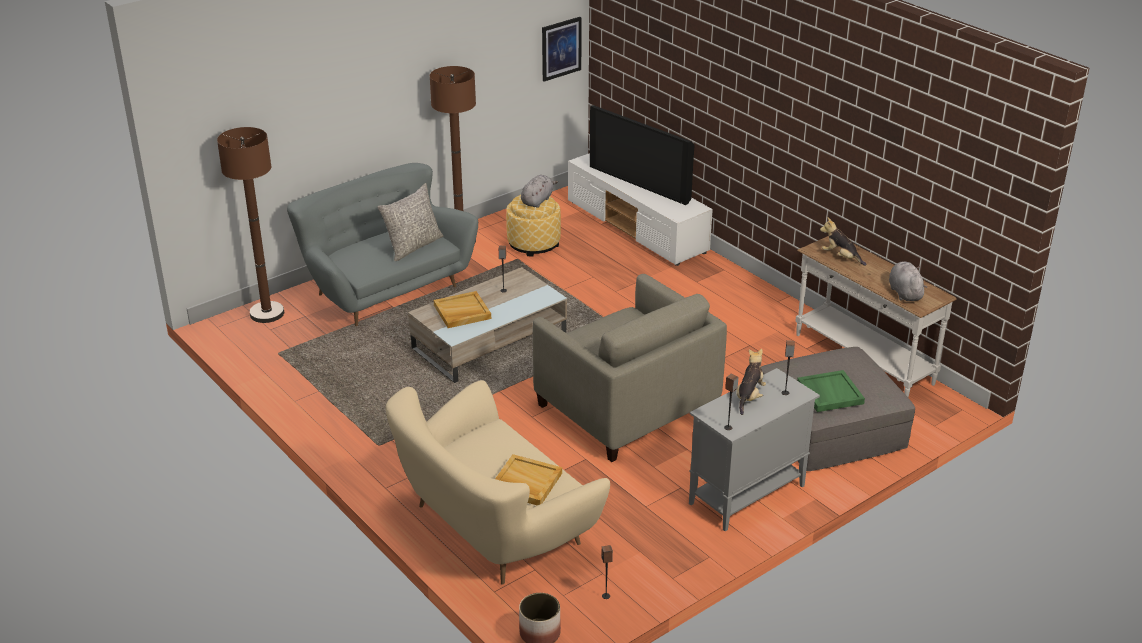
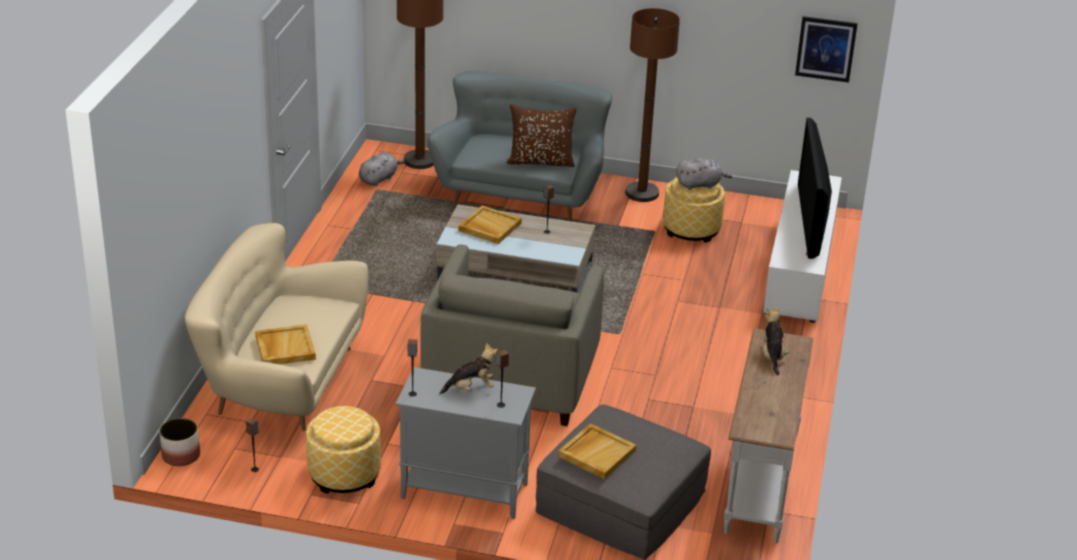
camera: 50 degrees right, 0 degrees up
(413, 246) = (541, 161): grey pillow -> brown pillow
(662, 547) = (344, 474): none -> ottoman
(829, 393) = (597, 453): green tray -> beige tray
(904, 292) = (758, 414): grey plush toy -> grey plush toy (379, 179)

